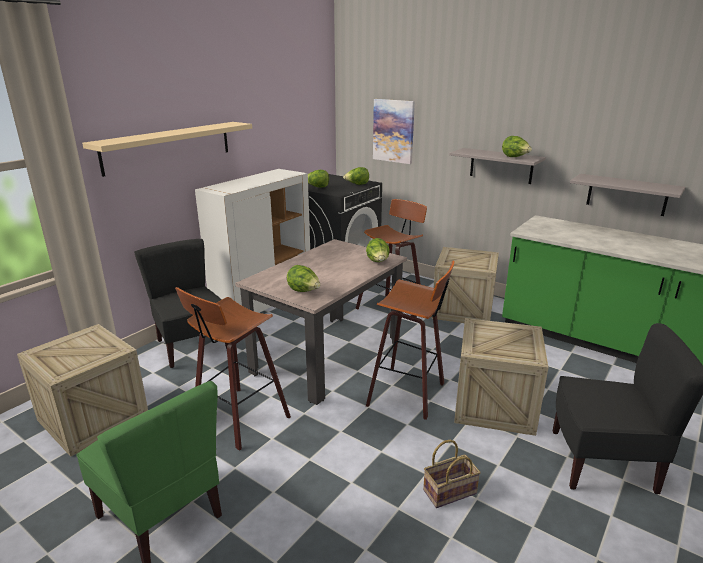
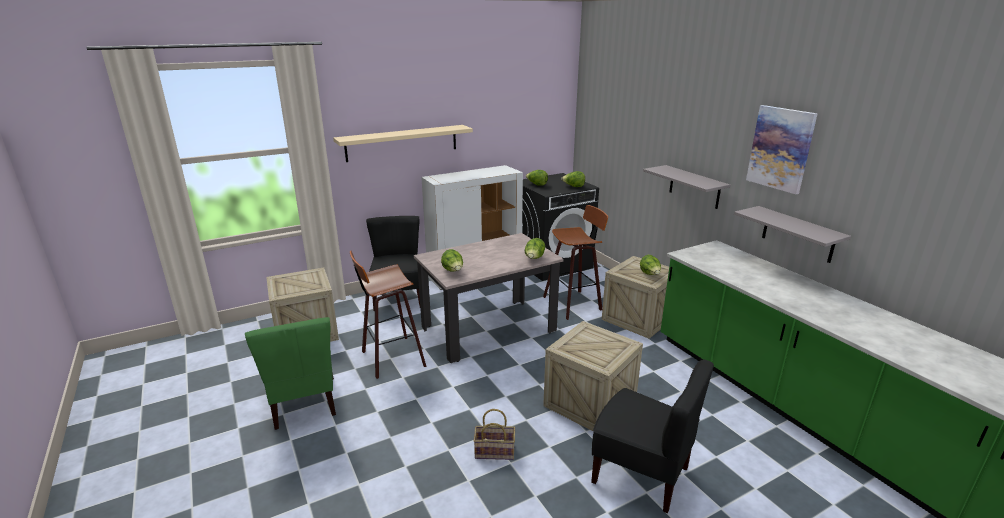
camera: 25 degrees right, 0 degrees up
(393, 131) = (615, 141): picture -> picture (780, 148)
(409, 393) = (527, 374): stool -> none
(515, 157) = (697, 181): lettuce -> lettuce (650, 274)

